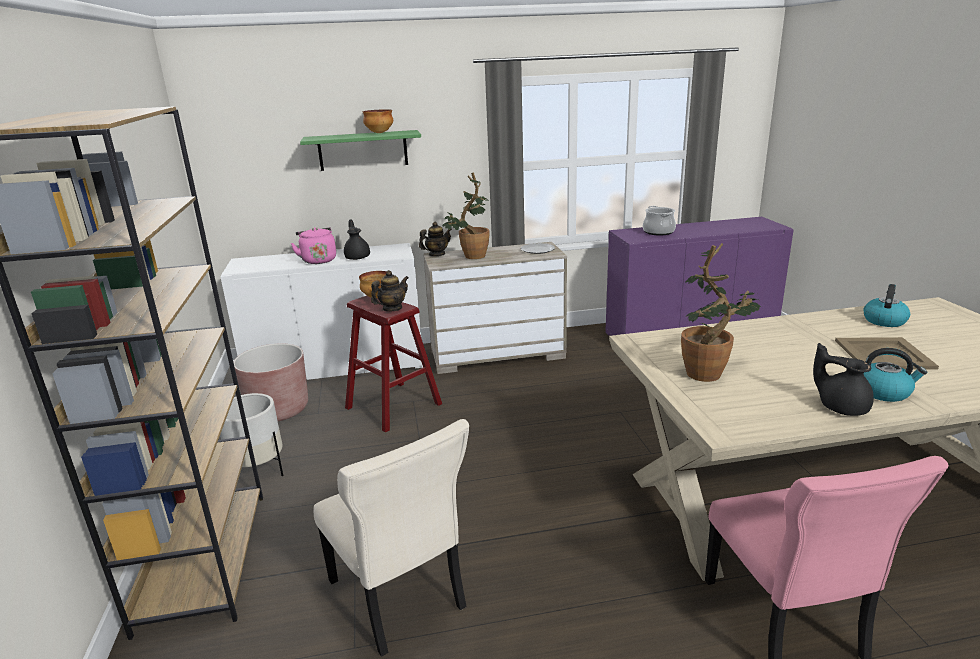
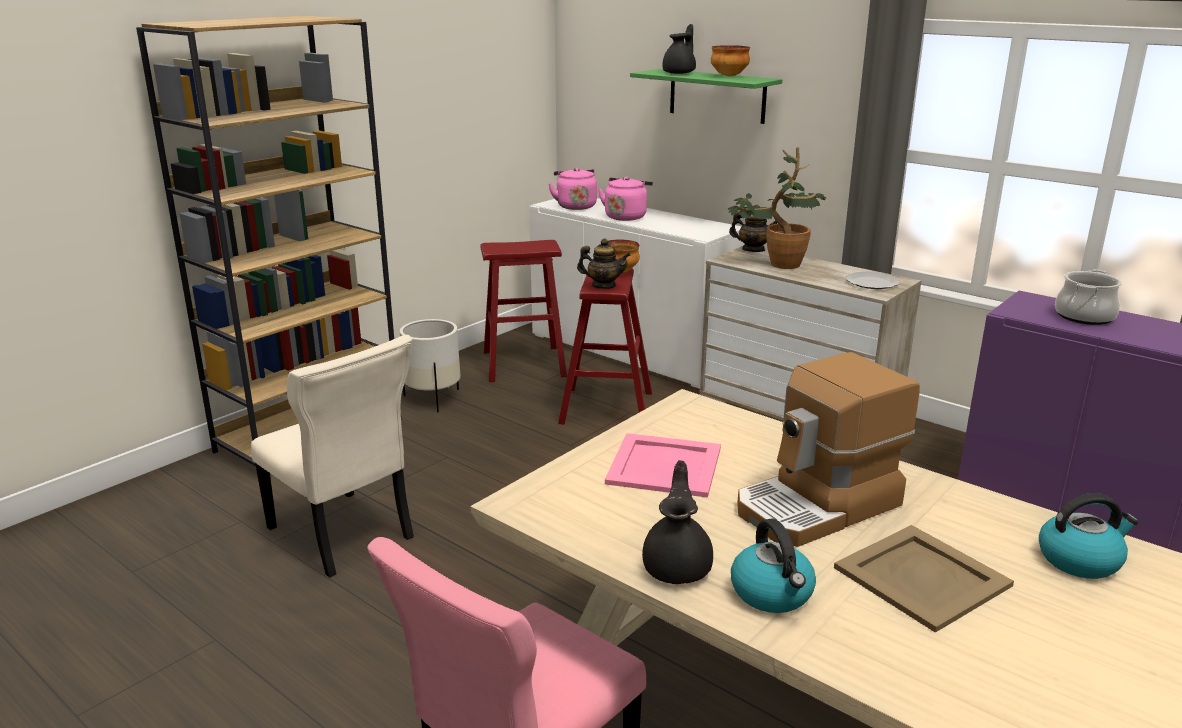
camera: 50 degrees right, 0 degrees up
(260, 265) = (575, 206): none -> pink kettle
(278, 410) = (524, 363): brown planter -> red stool
(357, 257) = (662, 225): black teapot -> black teapot (680, 73)
(398, 598) = (343, 536): beige chair -> beige chair turned 60 degrees counterclockwise
(711, 372) = (663, 466): potted plant -> pink tray
(795, 351) = (819, 507): none -> coffee machine

